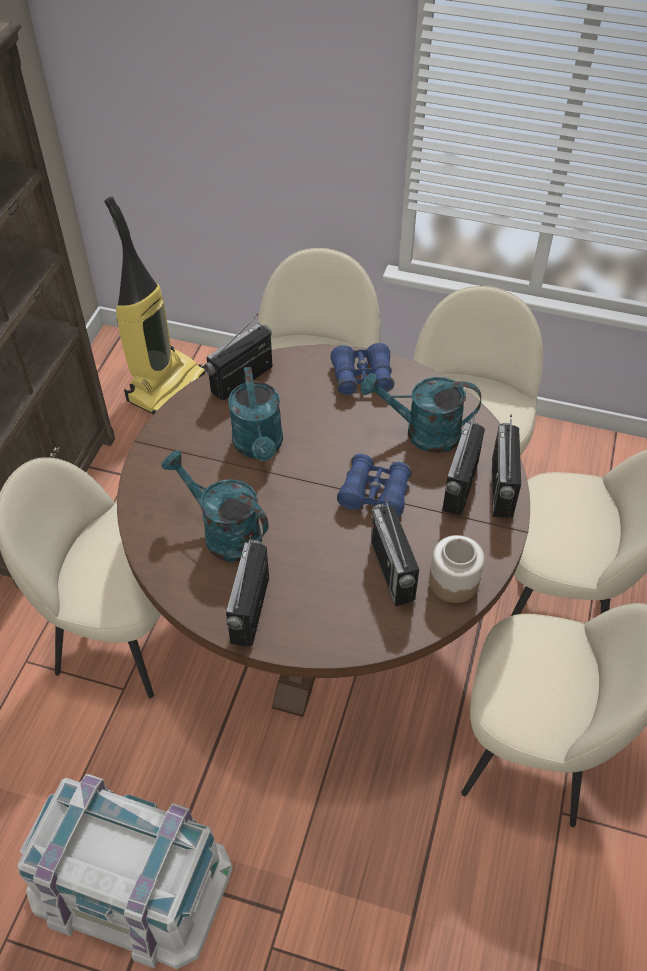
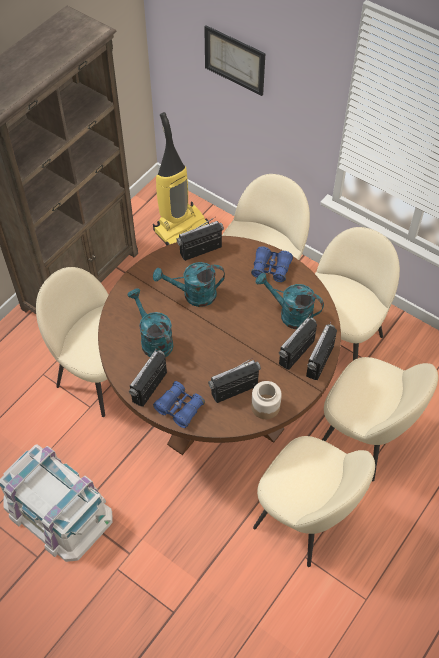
camera: 20 degrees right, 5 degrees up
(208, 80) = (234, 60): none -> picture
(259, 447) = (193, 295): turquoise watering can -> turquoise watering can turned 75 degrees clockwise
(375, 494) = (245, 342): blue binoculars -> blue binoculars (179, 408)
(392, 571) = (234, 390): radio -> radio turned 60 degrees clockwise

